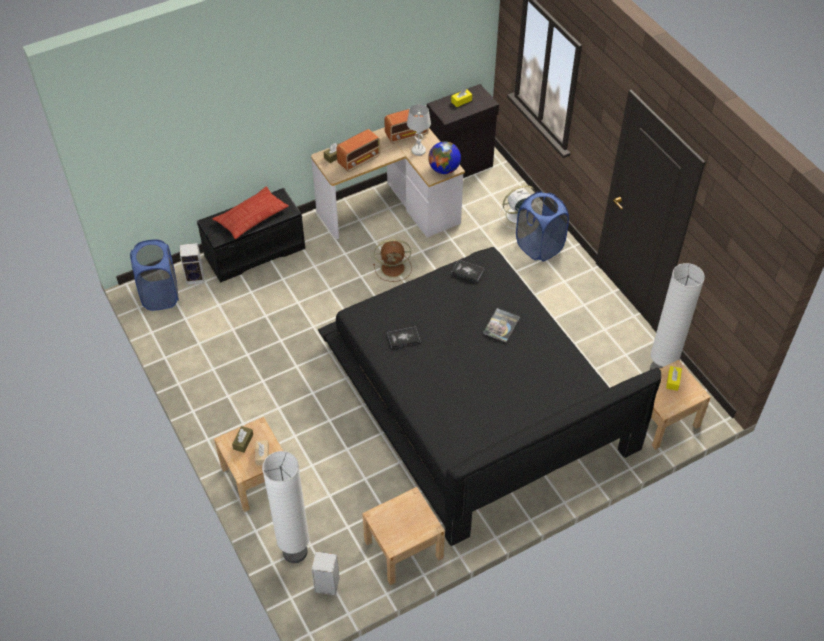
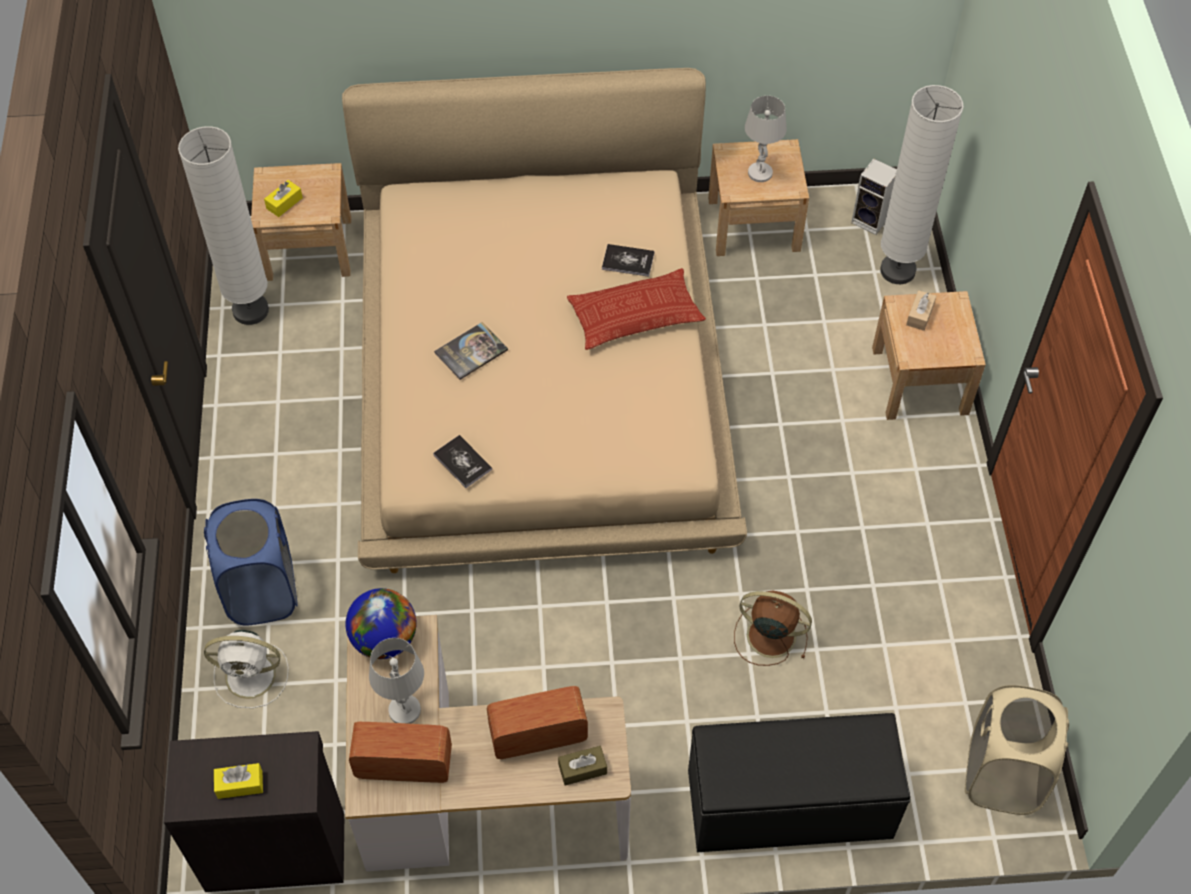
camera: 155 degrees left, 5 degrees up
(160, 295) = (1001, 775): blue laundry basket -> beige laundry basket
(196, 277) = (923, 789): speaker -> none
(243, 442) = (942, 343): brown tissue box -> none
(251, 216) = (796, 757): pillow -> pillow (635, 315)
(394, 268) = (543, 654): brown fan -> brown fan (768, 635)
(402, 519) = (759, 173): none -> white table lamp
(403, 338) = (633, 391): book -> book (628, 261)
(476, 396) = (541, 375): black bed -> beige bed

